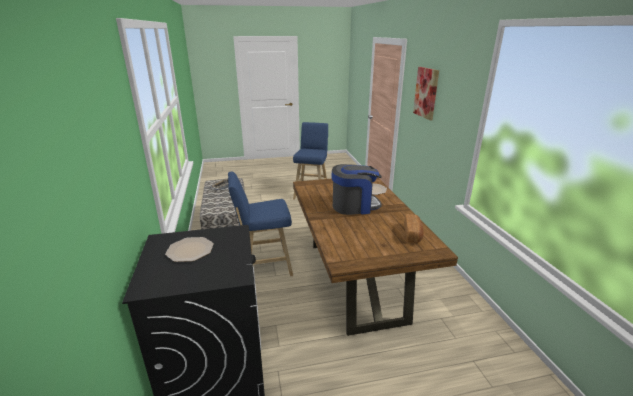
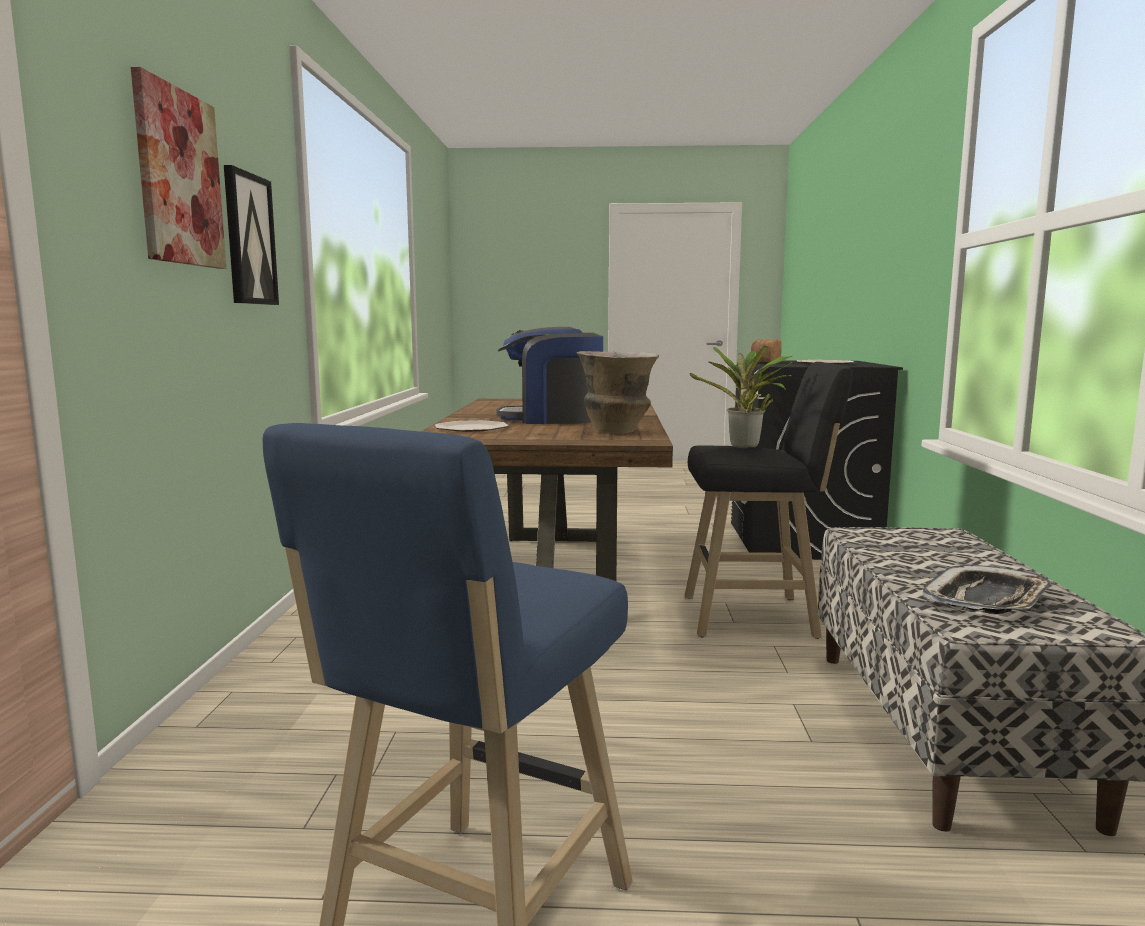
camera: 165 degrees left, 15 degrees down
(264, 266) = (756, 617): blue stool -> black stool
(267, 208) = (745, 447): none -> potted plant
(316, 192) = (617, 431): none -> vase
(413, 234) = (501, 404): bread -> bread (764, 362)
(446, 114) = (249, 239): none -> picture

